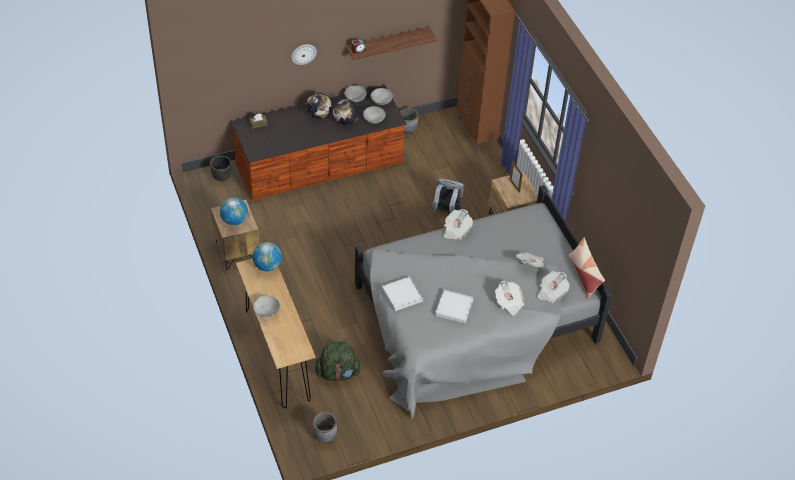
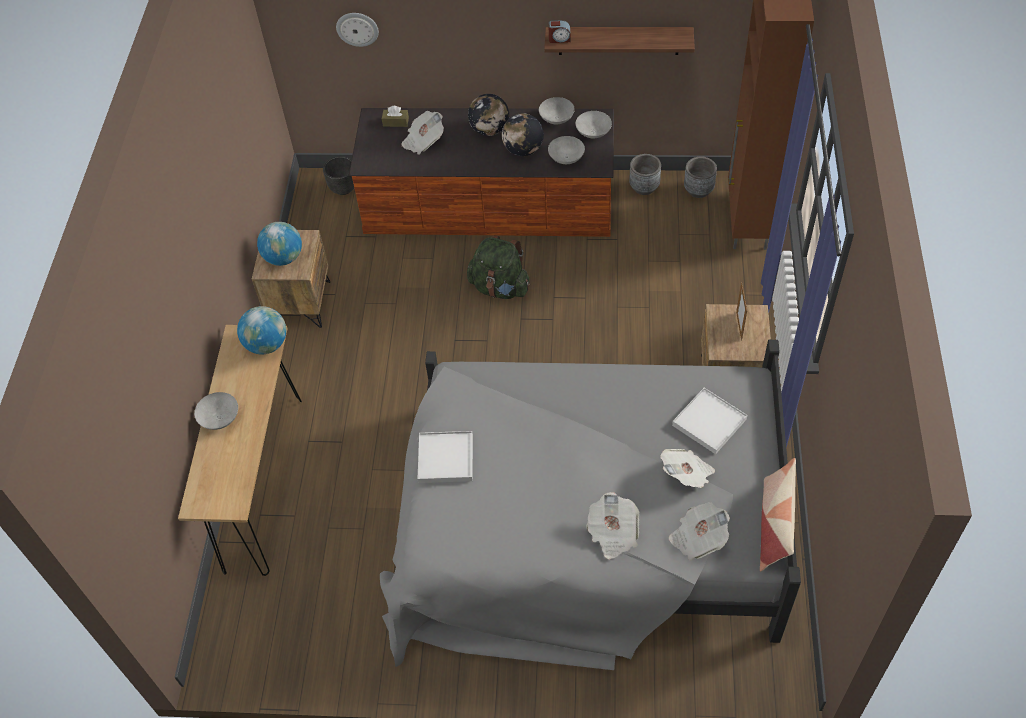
camera: 30 degrees right, 5 degrees up
(303, 54) = (473, 25): wall clock -> wall clock (357, 28)
(325, 435) = (255, 642): grey planter -> grey planter (698, 190)
(338, 373) = (332, 544): green backpack -> green backpack (500, 287)
(446, 212) = (635, 334): grey backpack -> none
(454, 307) = (516, 509): white tray -> white tray (709, 422)
(456, 230) = (595, 374): newspaper -> newspaper (423, 141)

